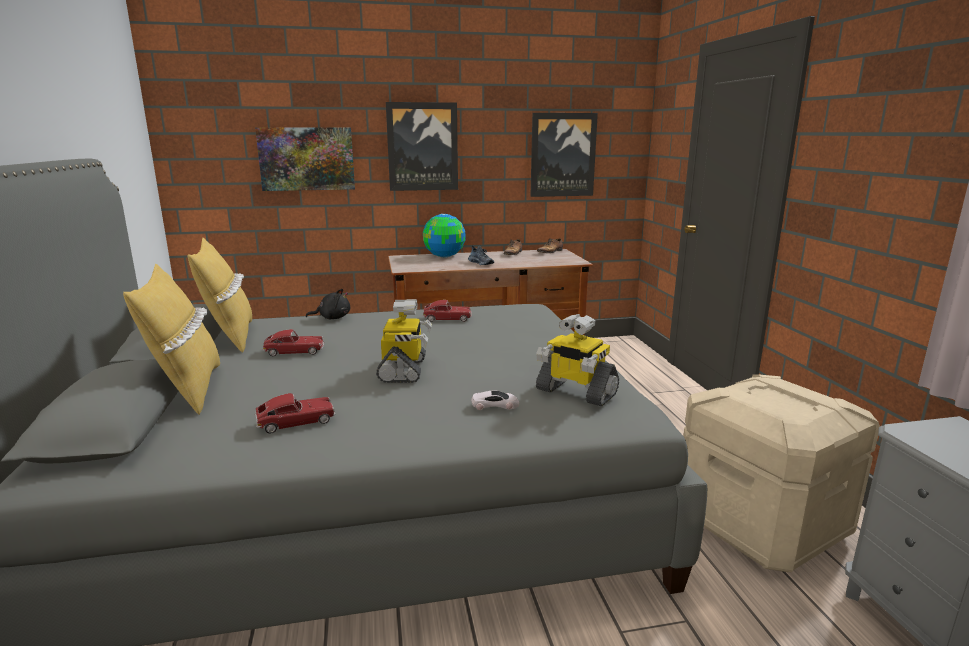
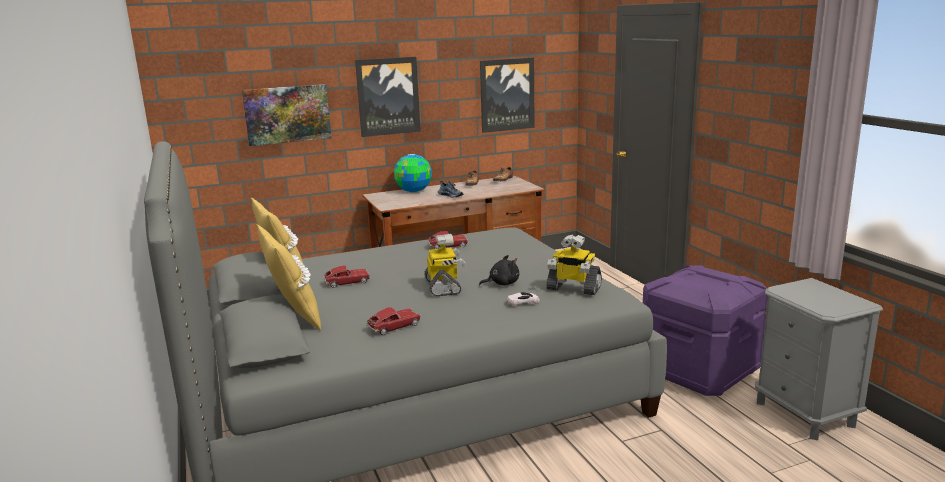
camera: 10 degrees left, 0 degrees up
(332, 318) = (353, 254): black plush toy -> black plush toy (502, 283)
(761, 524) = (699, 371): beige storage box -> purple storage box

